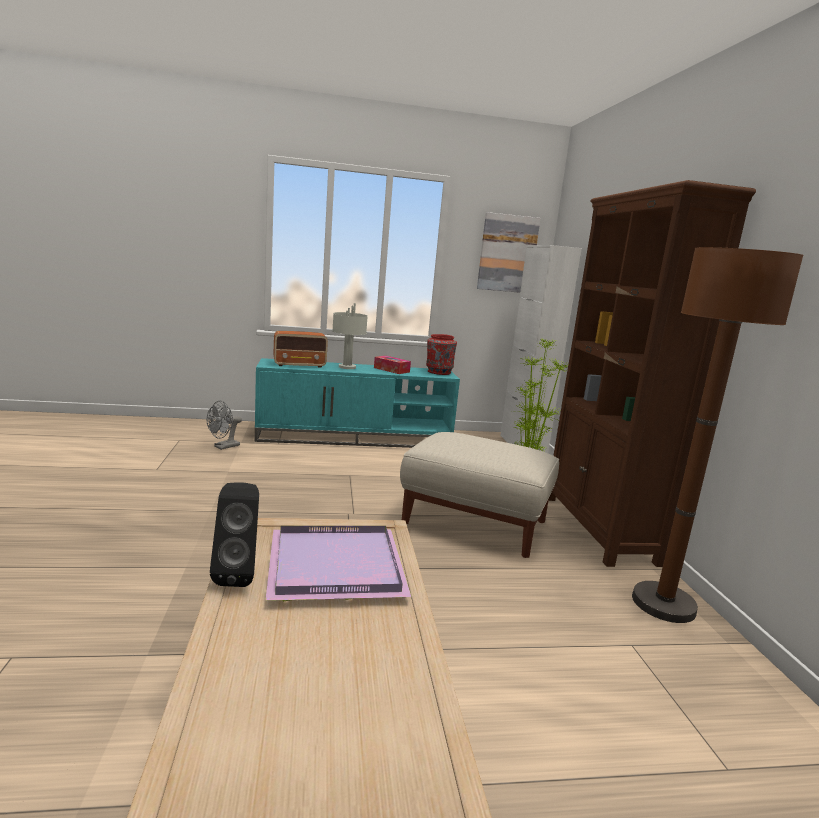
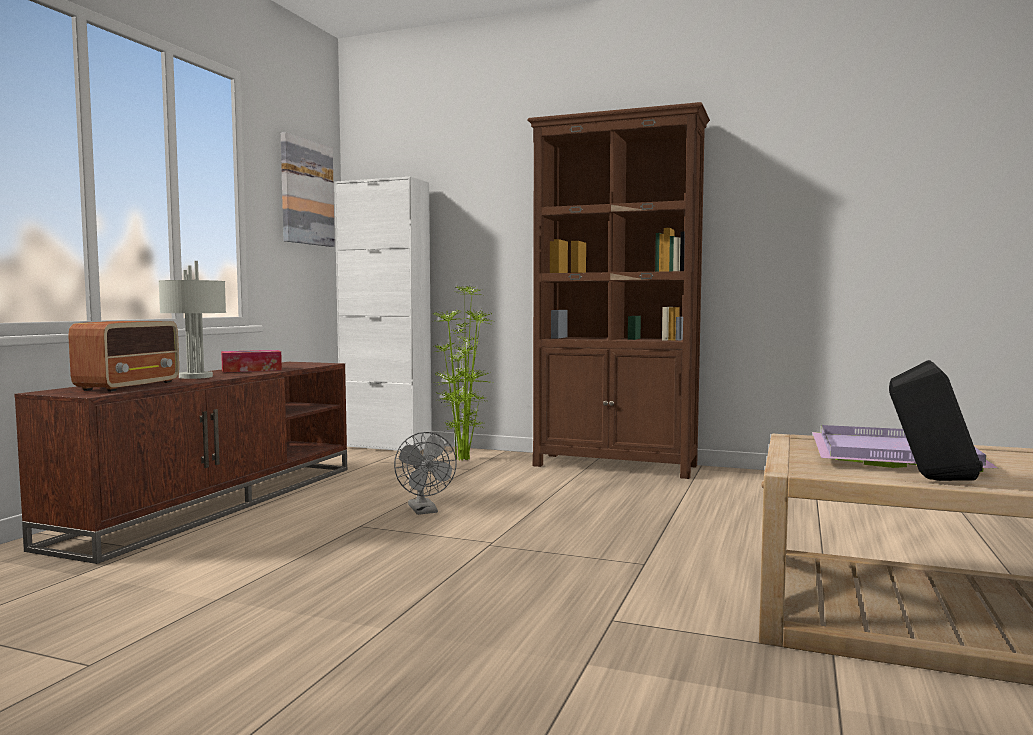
camera: 60 degrees left, 10 degrees down
(223, 447) = (75, 590): grey fan -> grey fan (425, 511)
(355, 438) = (217, 502): turquoise tv stand -> brown tv stand
(439, 372) = (299, 363): red vase -> none
(475, 522) = (567, 498): beige ottoman -> none
(663, 604) = (757, 479): brown floor lamp -> none

